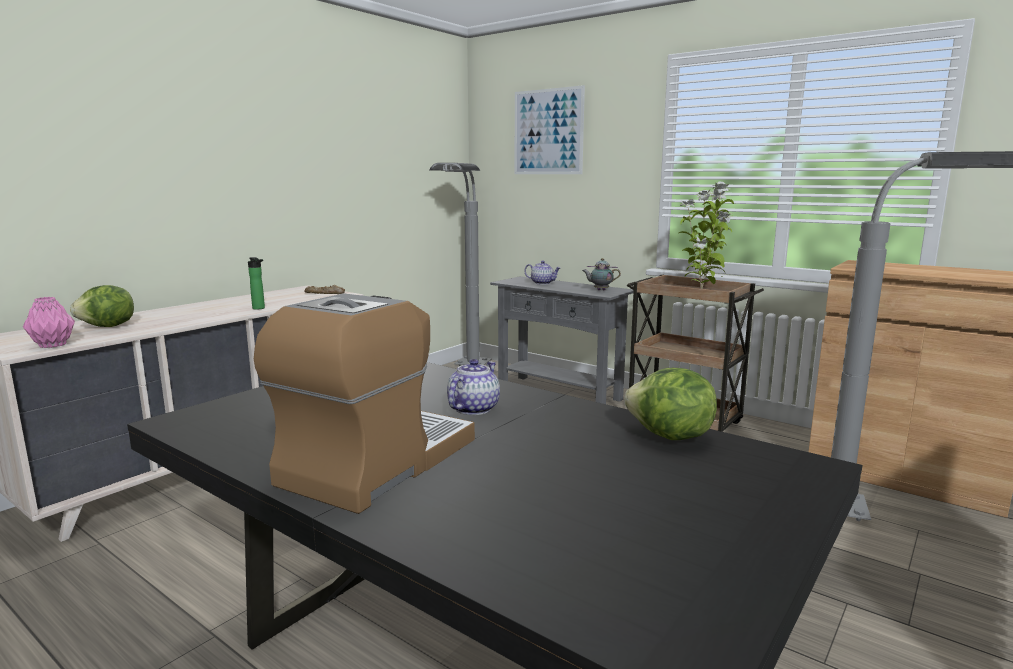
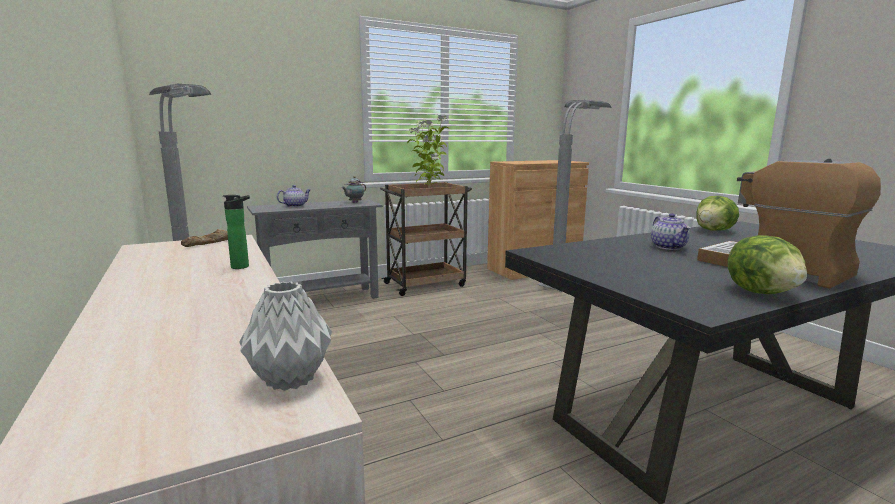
camera: 65 degrees left, 0 degrees up
(52, 345) = (291, 380): pink vase -> grey vase
(108, 327) = (191, 343): lettuce -> lettuce (763, 292)
(473, 408) = (669, 247): teapot -> teapot turned 150 degrees counterclockwise
(548, 132) = (245, 64): picture -> none

